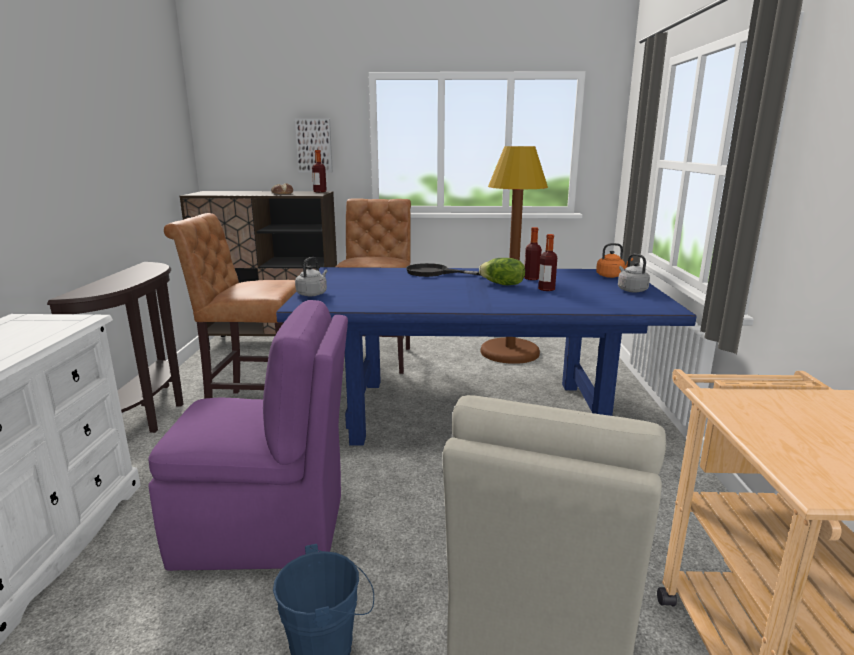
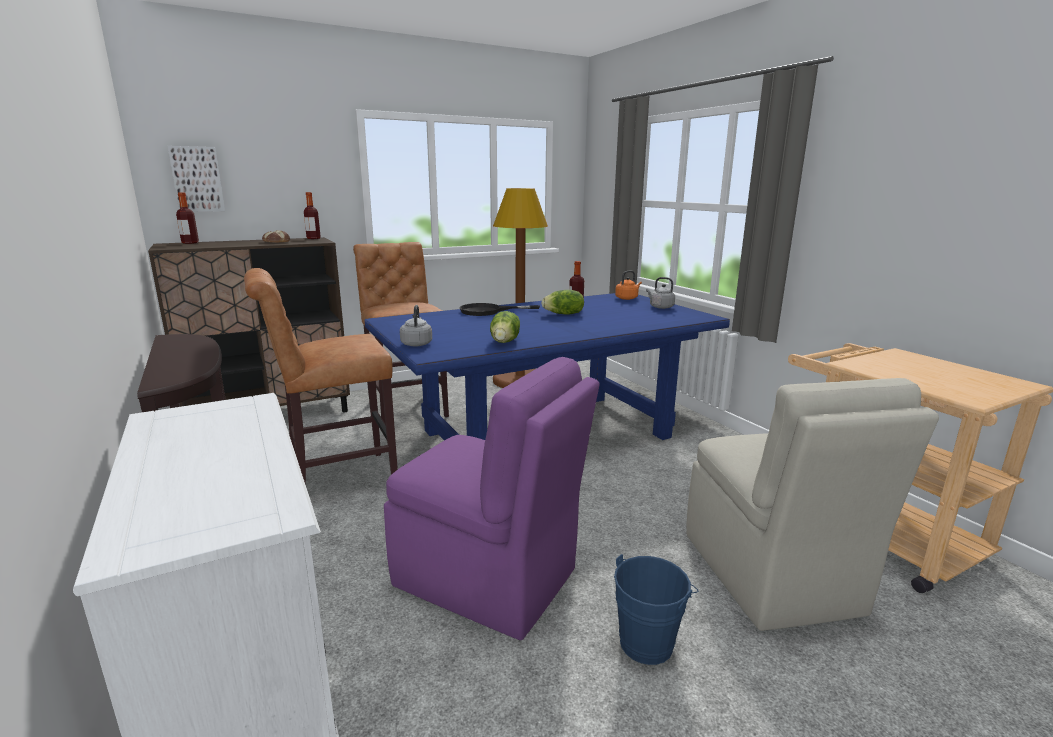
camera: 30 degrees left, 0 degrees up
(266, 530) = (489, 579): purple chair -> purple chair turned 60 degrees clockwise
(314, 146) = (298, 187): picture -> picture (197, 179)
(388, 303) = (505, 341): none -> lettuce
(546, 289) = (603, 314): bottle -> bottle (190, 243)

